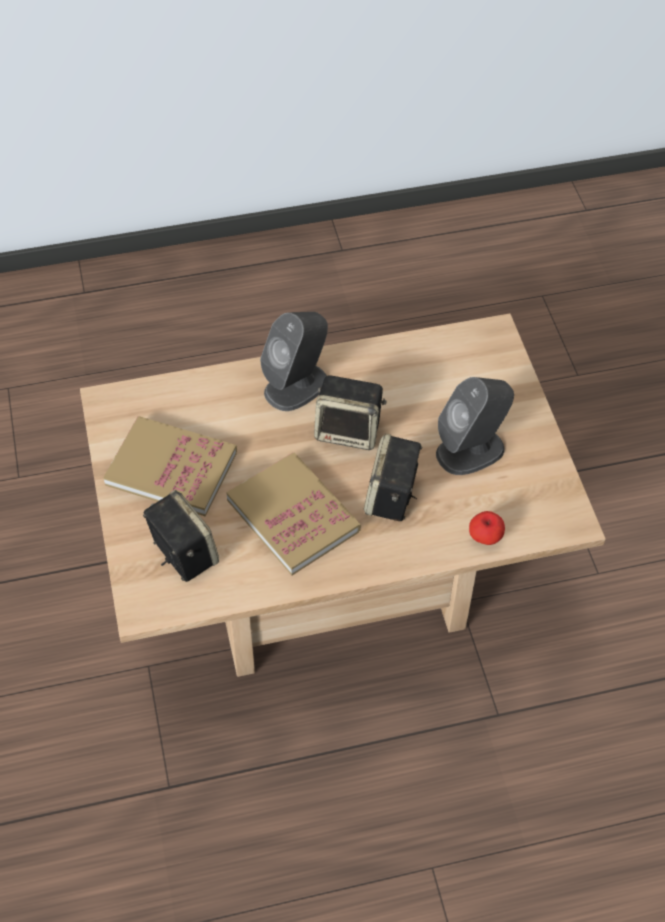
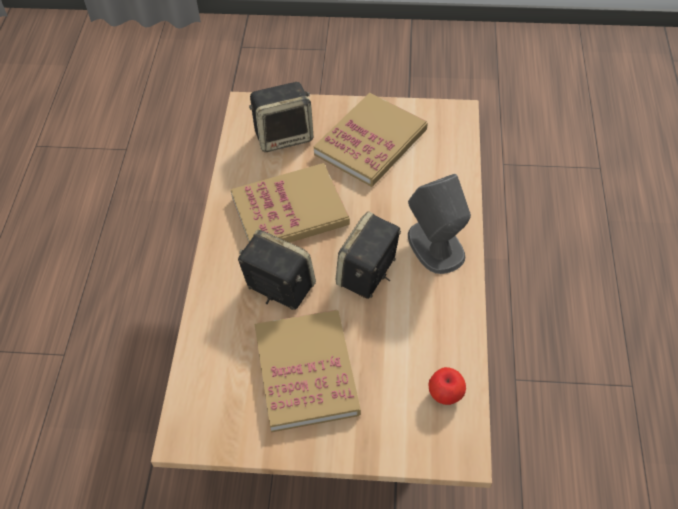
camera: 110 degrees right, 0 degrees up
(471, 450) = (306, 372): grey speaker -> book
(485, 537) = (202, 350): apple -> apple (445, 394)

